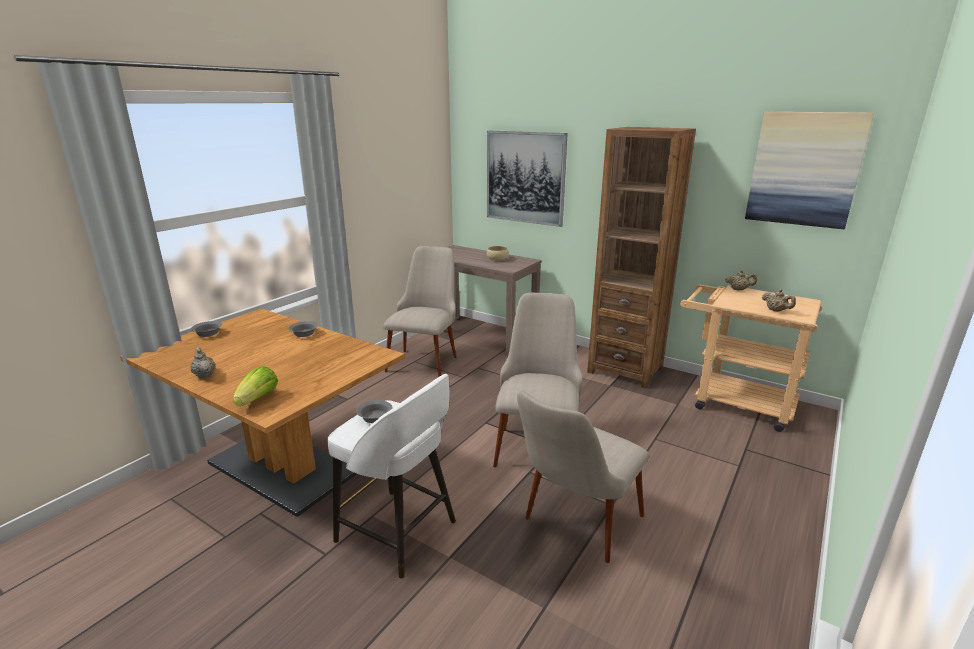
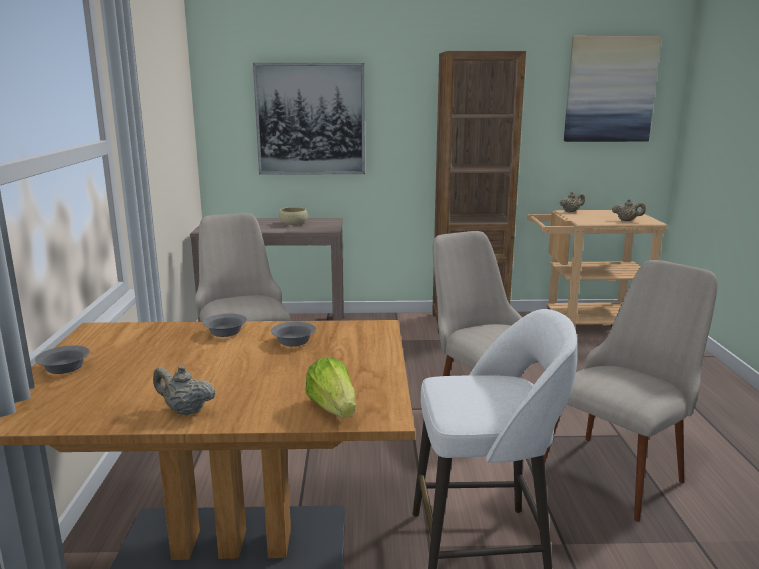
camera: 35 degrees left, 5 degrees down
(375, 418) = (464, 393): grey bowl -> grey bowl (294, 341)
(574, 528) = (622, 466): beige chair -> beige chair turned 135 degrees counterclockwise

